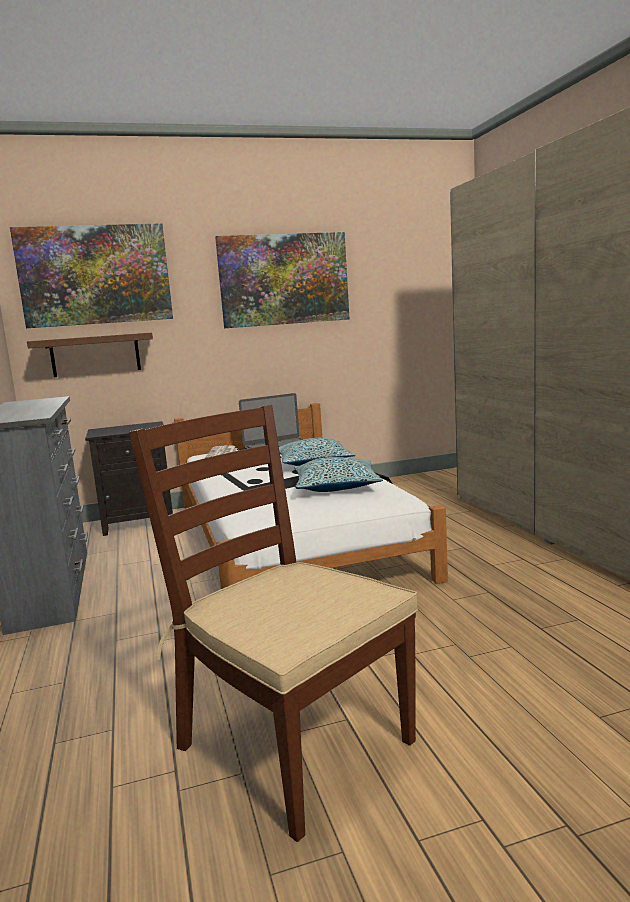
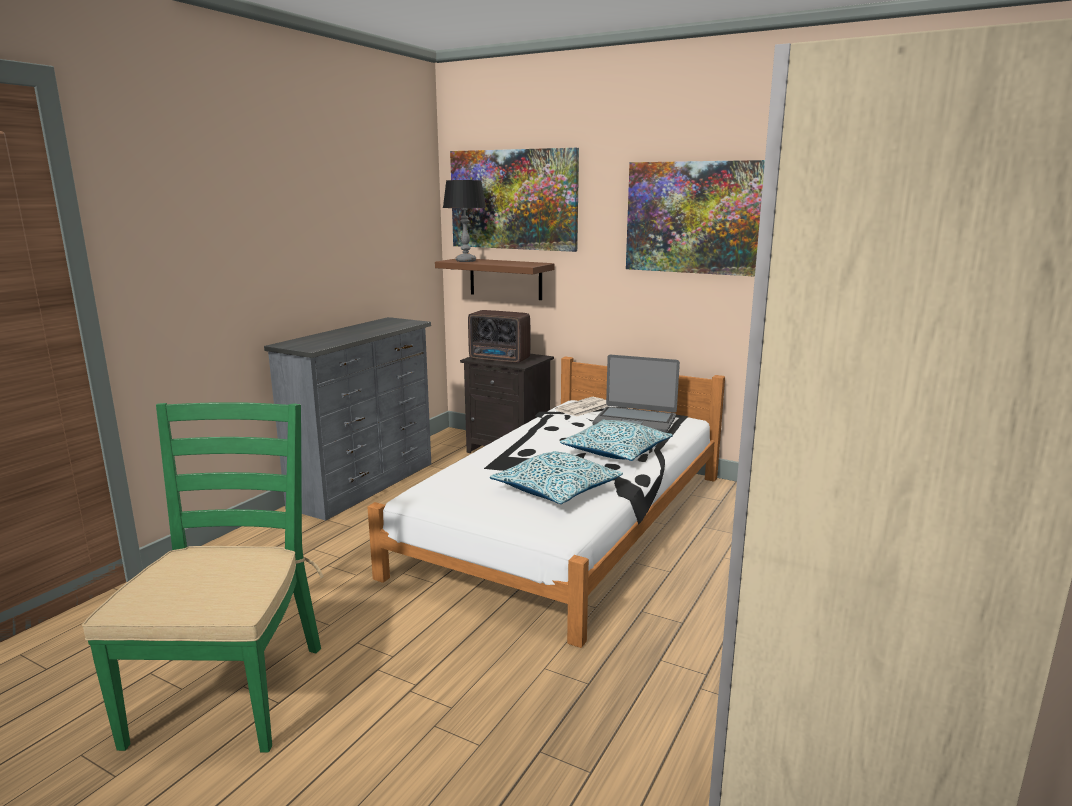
camera: 45 degrees right, 5 degrees up
(59, 338) = (465, 261): none -> table lamp
(124, 430) = (500, 359): none -> radio
(292, 743) = (229, 692): brown chair -> green chair

